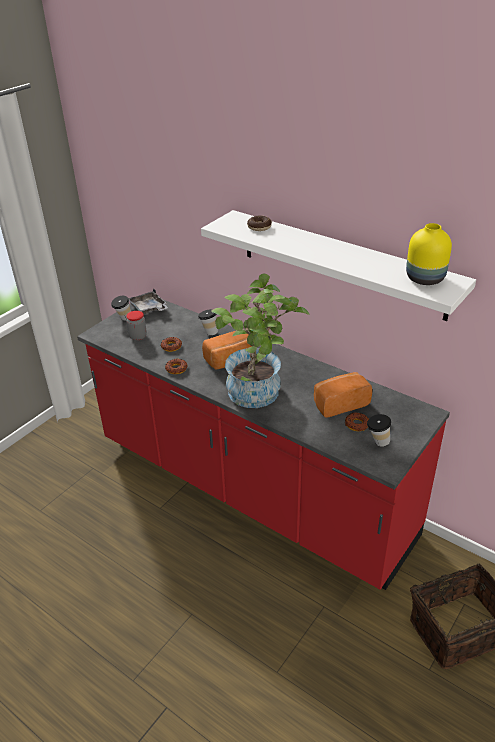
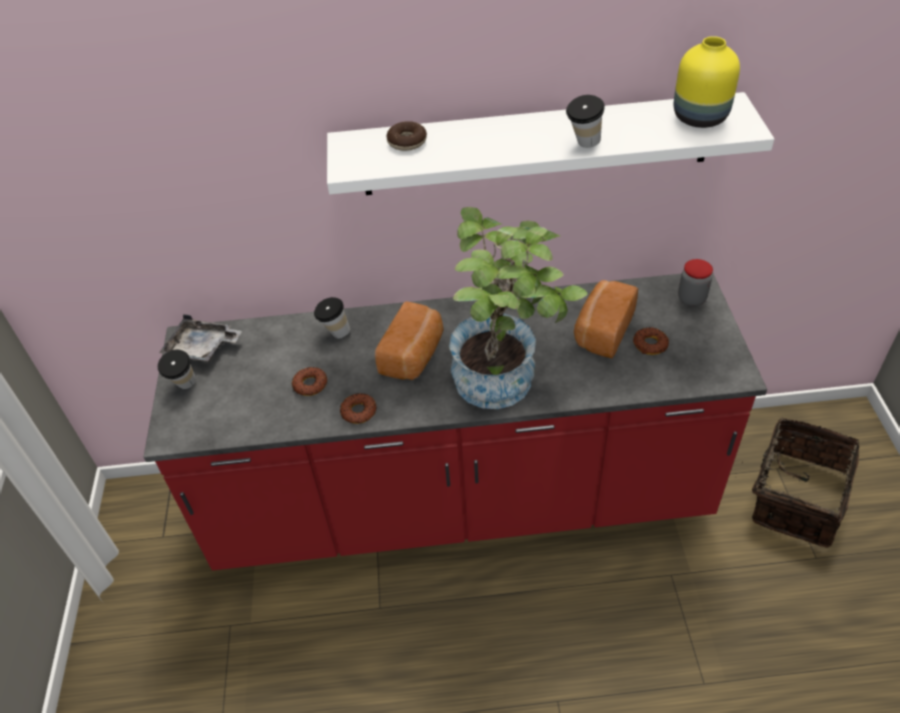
camera: 40 degrees left, 10 degrees up
(138, 336) = (242, 399): jar -> jar (691, 298)
(377, 442) = (694, 352): cup -> cup (583, 145)

